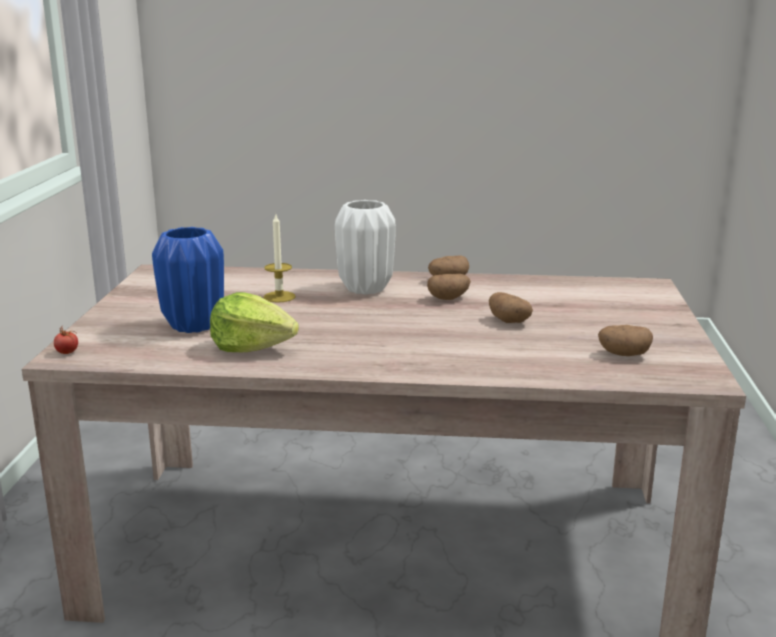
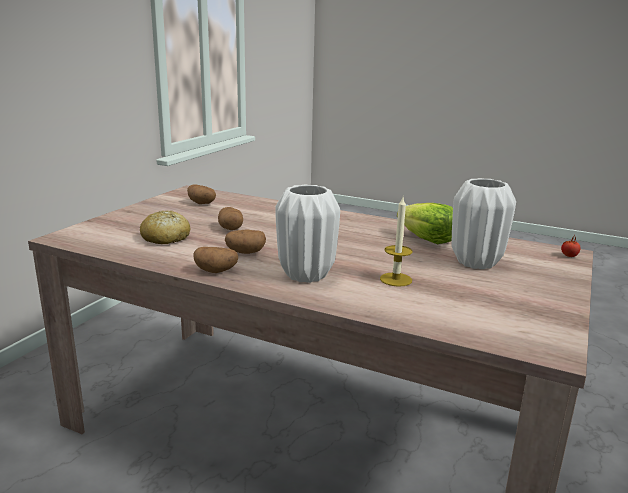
camera: 160 degrees left, 0 degrees up
(194, 325) = (476, 263): blue vase -> white vase
(553, 299) = (165, 238): none -> bread

